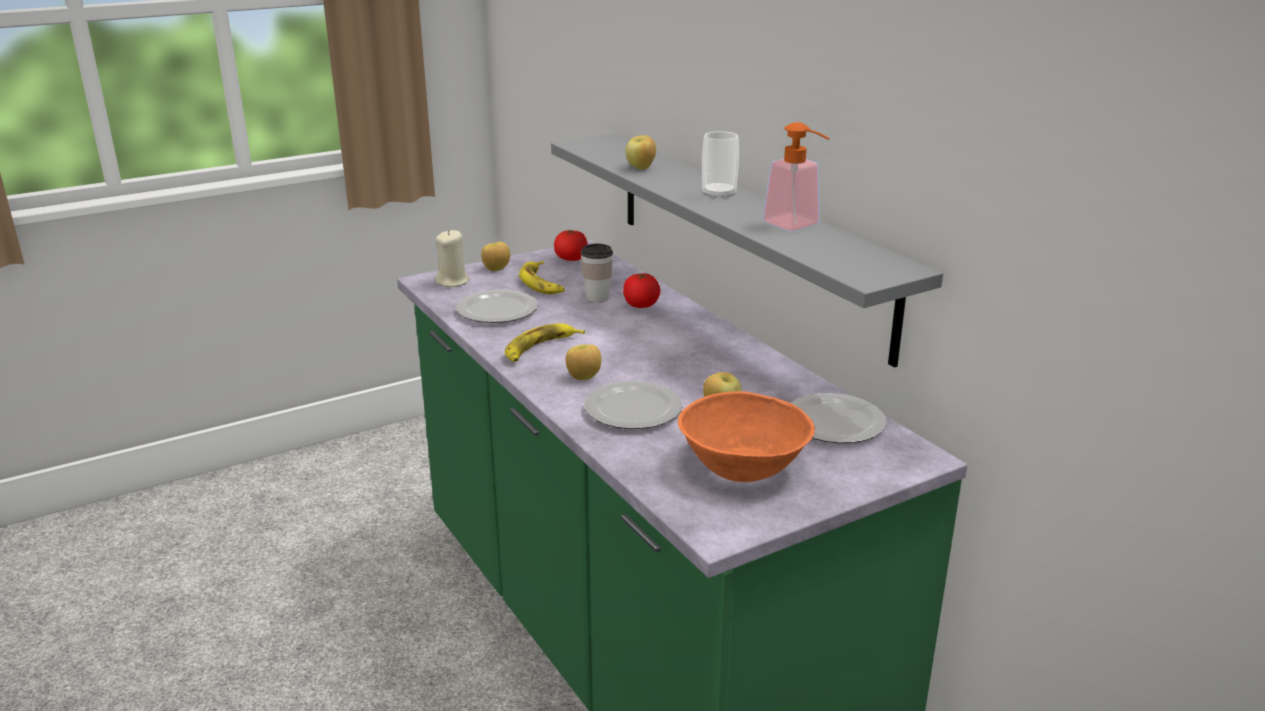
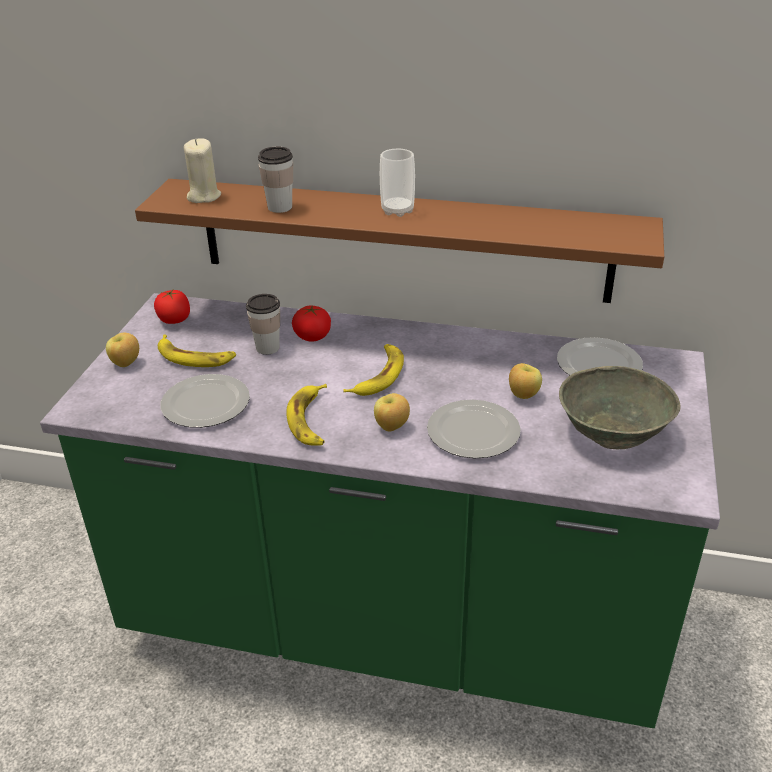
camera: 45 degrees left, 10 degrees up
(453, 282) = (107, 397): beige candle -> beige candle (204, 196)
(638, 346) = (378, 375): none -> banana
(641, 168) = (280, 207): apple -> cup
(744, 465) = (612, 431): orange bowl -> grey bowl
(745, 237) = (402, 240): grey shelf -> brown shelf
(797, 226) = (509, 217): soap dispenser -> none

